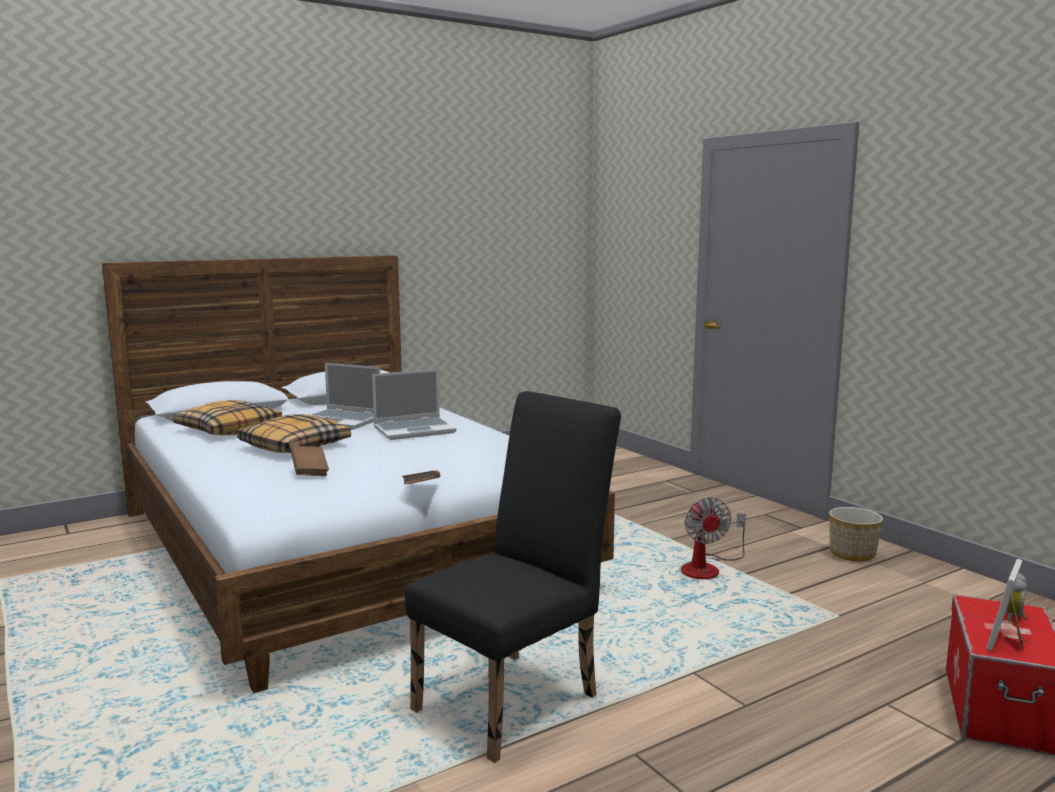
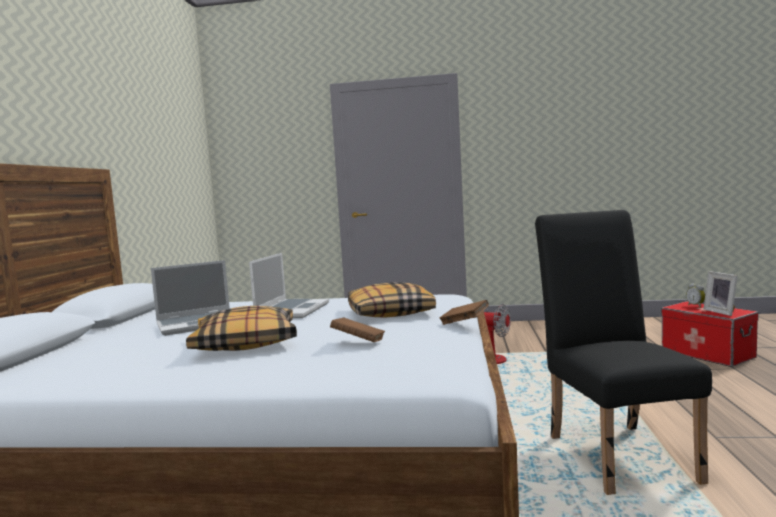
camera: 50 degrees left, 5 degrees down
(228, 429) = (99, 360): pillow -> pillow (389, 312)
(853, 554) = (517, 329): planter -> none

